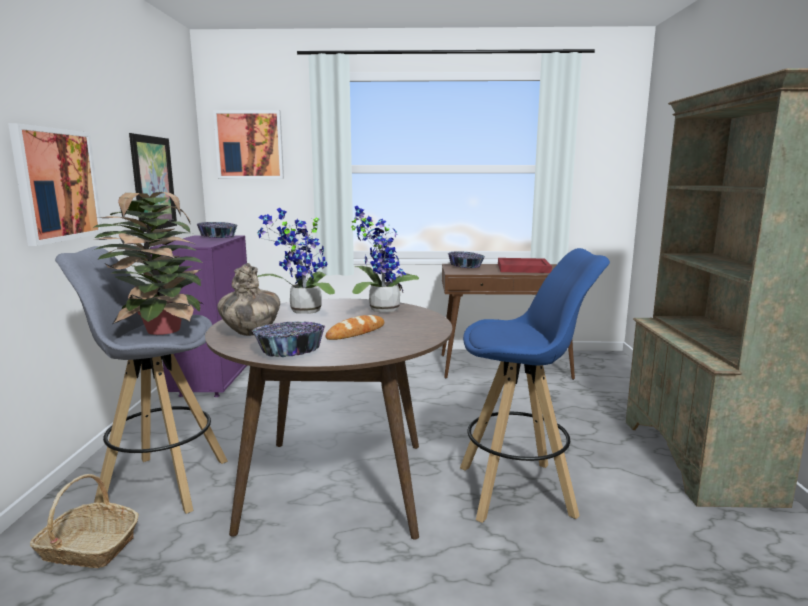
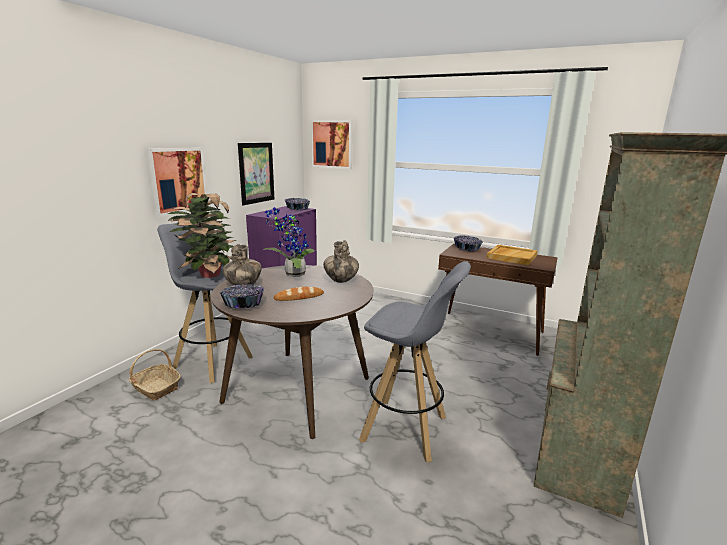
camera: 25 degrees right, 5 degrees up
(380, 309) = (341, 280): potted plant -> vase
(519, 491) = (406, 430): blue stool -> grey stool
(522, 268) = (511, 256): red tray -> beige tray

